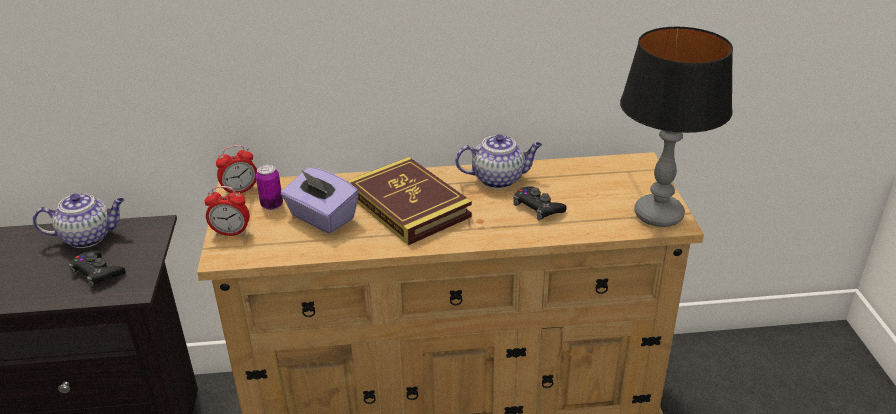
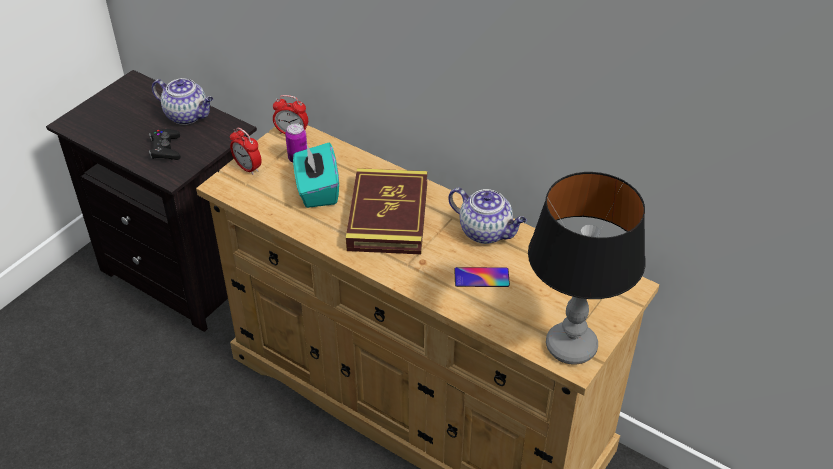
camera: 40 degrees right, 10 degrees up
(321, 218) = (317, 190): purple tissue box -> turquoise tissue box
(538, 207) = (481, 277): black game controller -> phone

